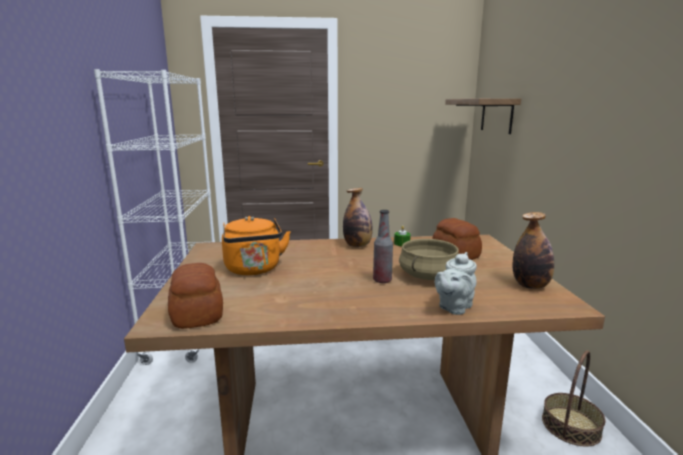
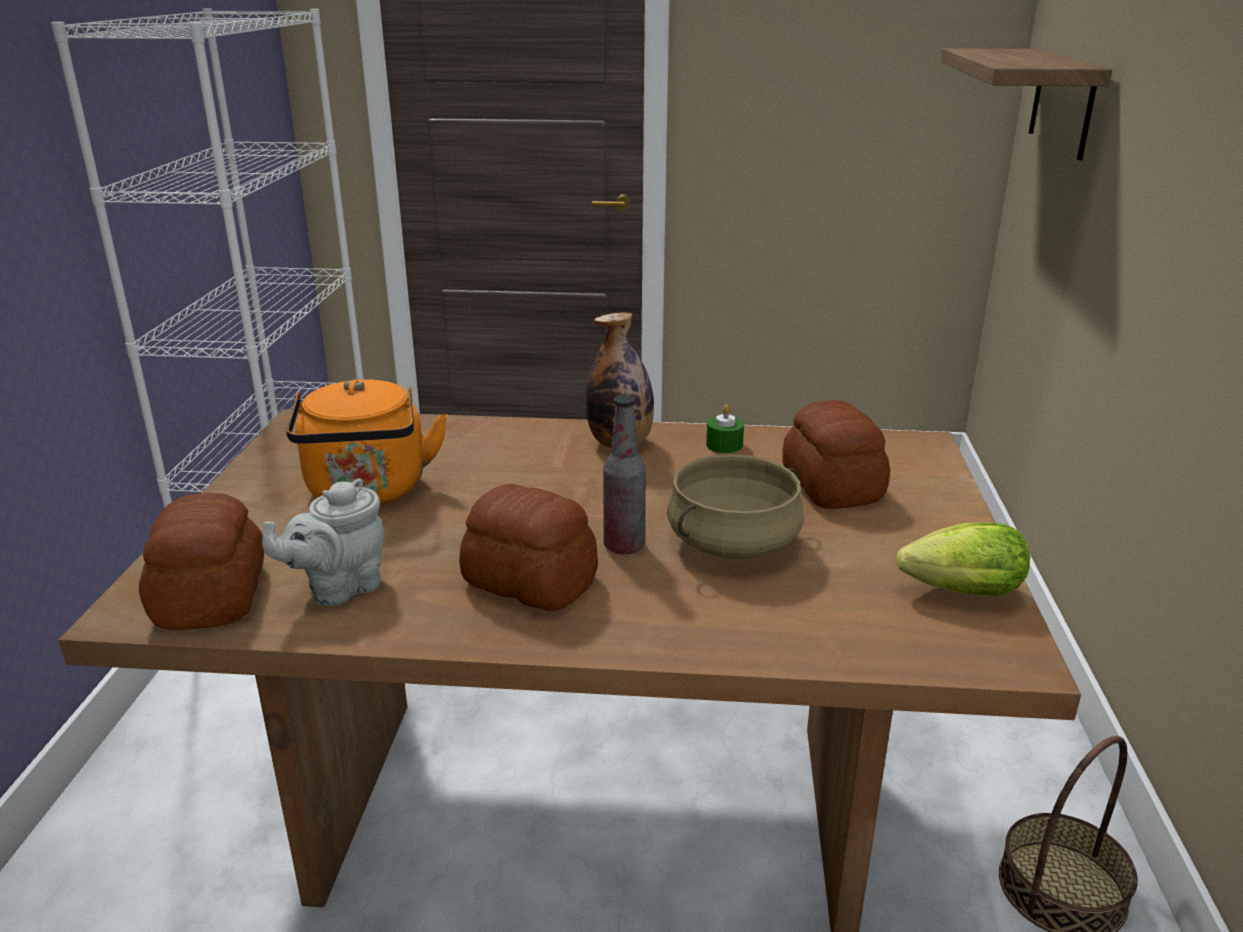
camera: 10 degrees right, 10 degrees up
(348, 295) = (530, 580): none -> bread
(453, 307) = (741, 634): grey teapot -> grey teapot (339, 588)
(530, 286) = (955, 592): bottle -> lettuce

